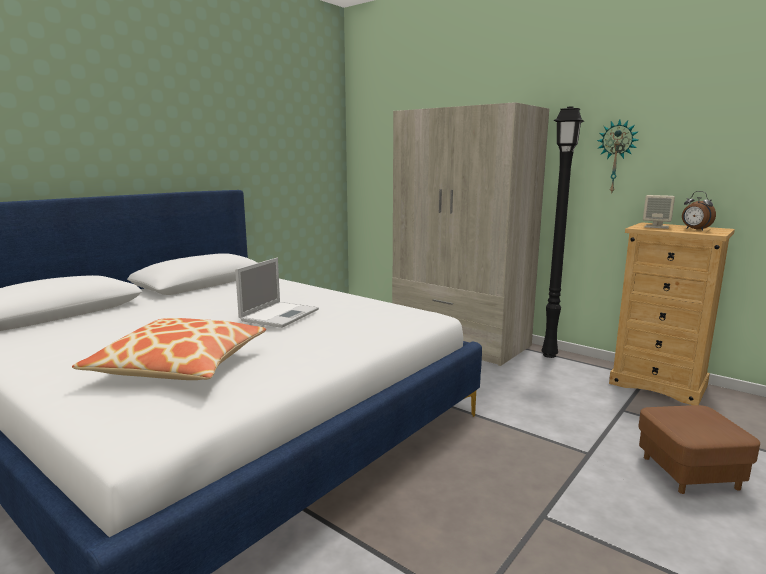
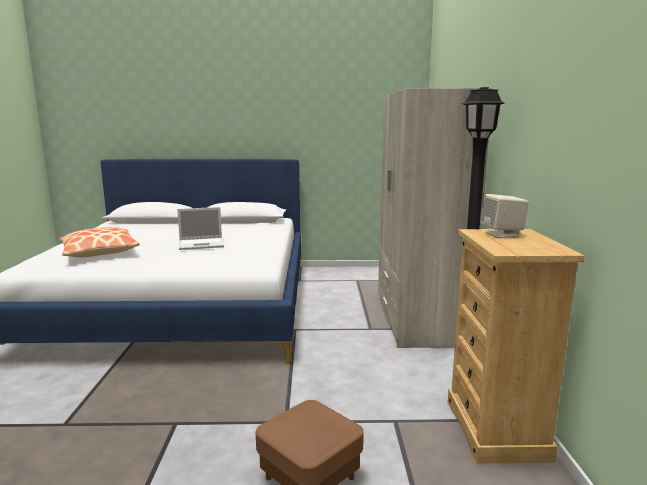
camera: 50 degrees right, 0 degrees up
(616, 157) = (527, 145): wall clock -> none
(695, 229) = (518, 244): alarm clock -> none

